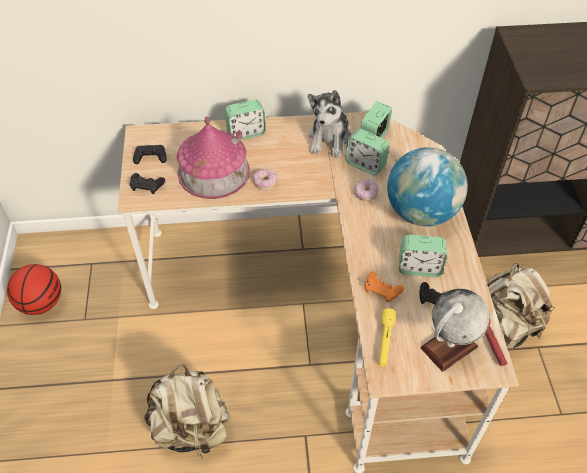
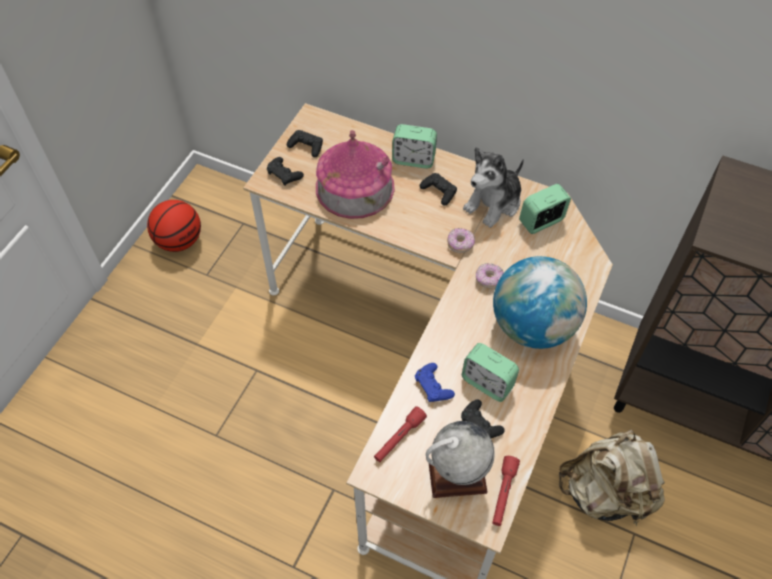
camera: 30 degrees right, 5 degrees up
(191, 427) = (237, 425): beige backpack -> none
(265, 183) = (396, 221): donut -> donut (460, 244)
(282, 148) = (439, 191): none -> black game controller
(365, 164) = (512, 247): alarm clock -> none
(382, 290) = (433, 386): orange game controller -> blue game controller
(385, 341) = (399, 438): yellow flashlight -> red flashlight

